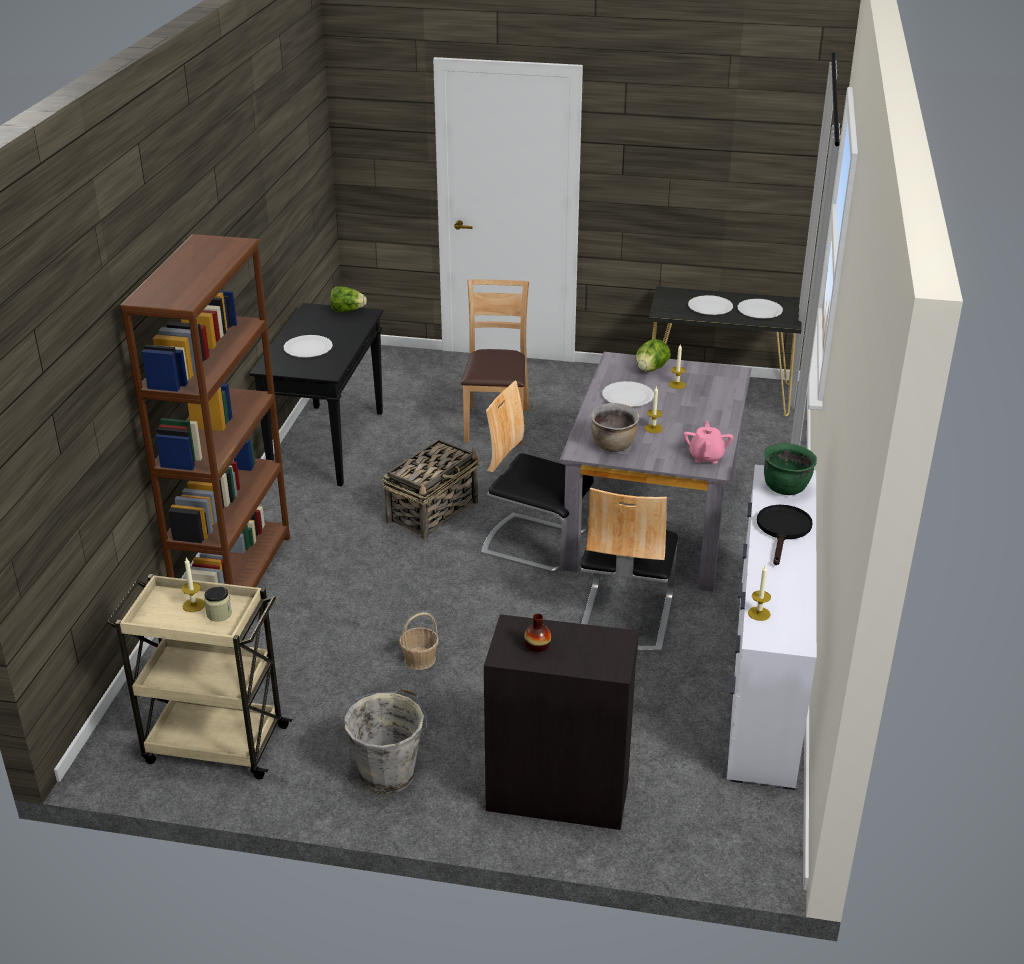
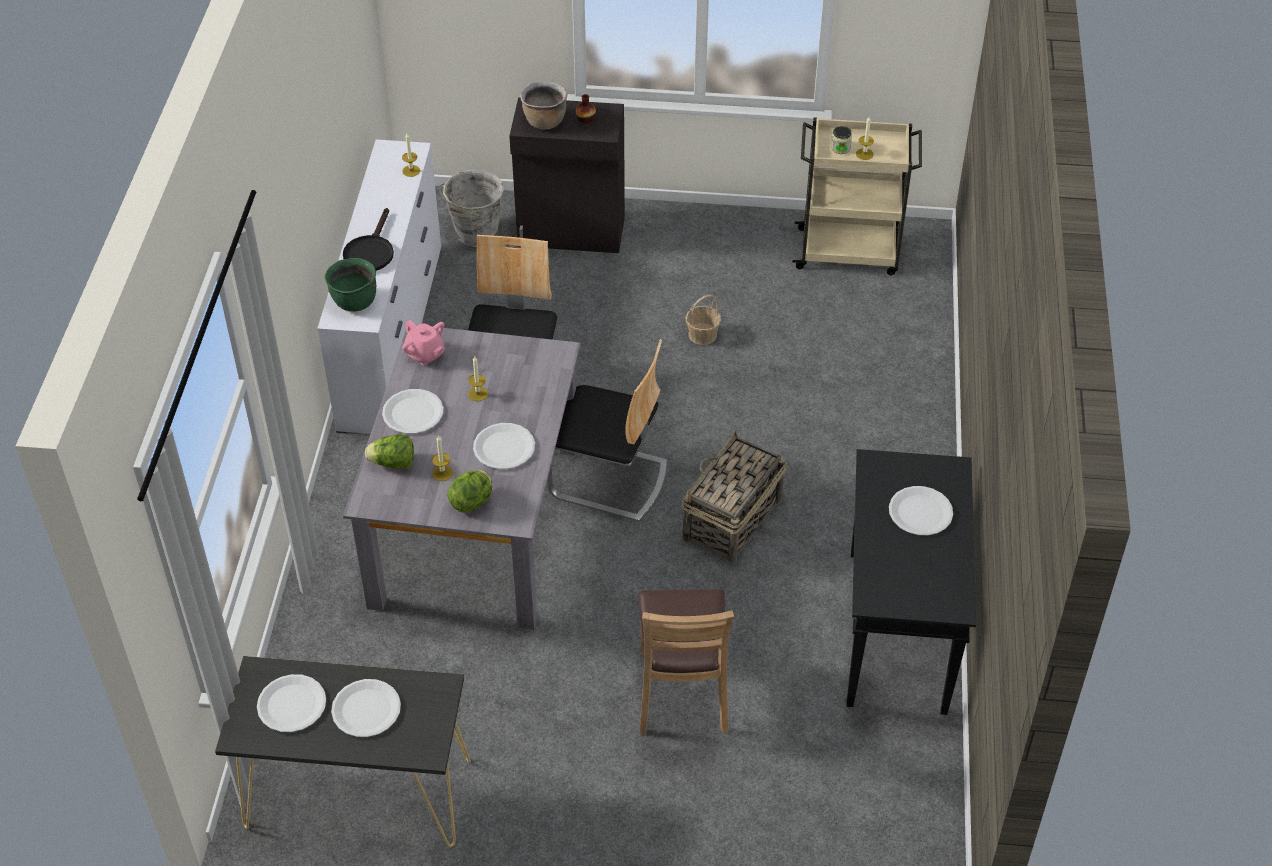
camera: 175 degrees right, 15 degrees up
(235, 577) = (913, 413): brown bookcase -> none
(347, 310) = (901, 606): lettuce -> lettuce (393, 463)
(389, 773) = (703, 238): grey bucket -> grey bucket (476, 234)
(613, 446) = (523, 364): brown cooking pot -> brown cooking pot (544, 121)
(706, 456) = (425, 354): pink teapot -> pink teapot turned 45 degrees counterclockwise
(709, 419) = (413, 413): none -> white plate

